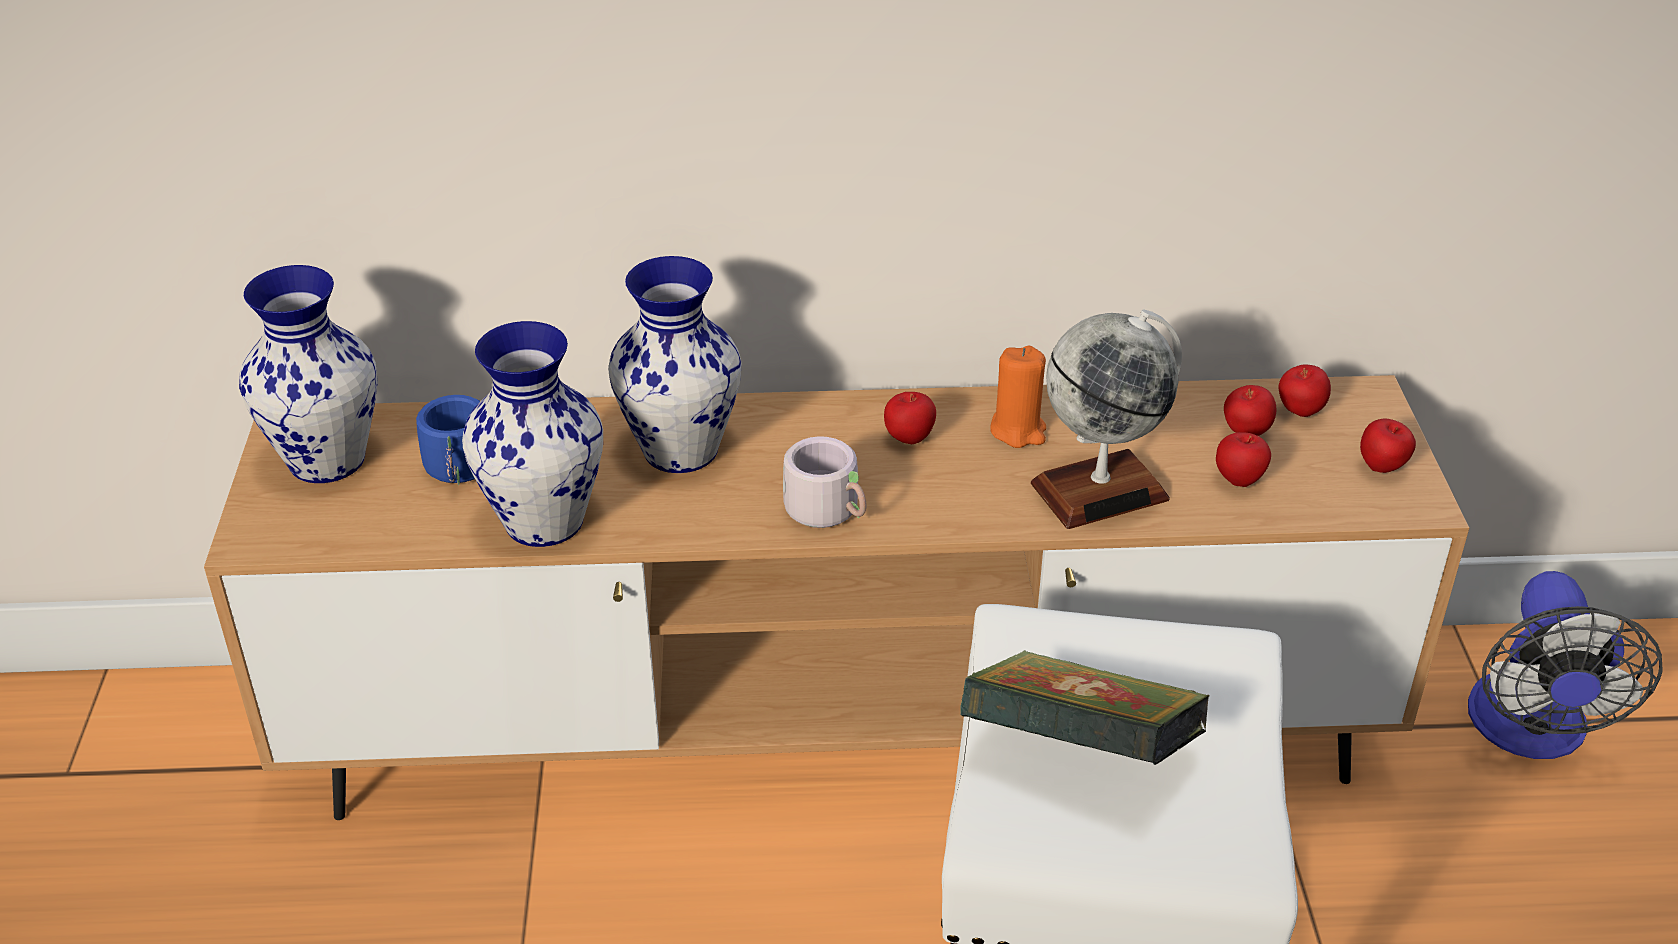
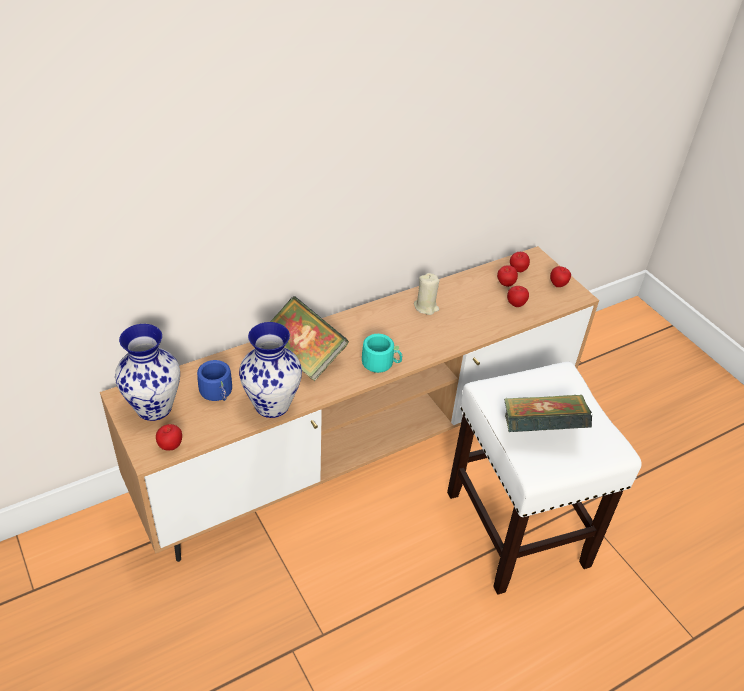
camera: 30 degrees left, 5 degrees up
(679, 452) = (303, 356): vase -> book
(830, 510) = (381, 362): grey mug -> turquoise mug
(909, 439) = (388, 323): apple -> apple (170, 446)
(1018, 430) = (426, 307): orange candle -> beige candle
(1099, 491) = (472, 323): globe -> none
(1530, 733) = (593, 363): fan -> none

